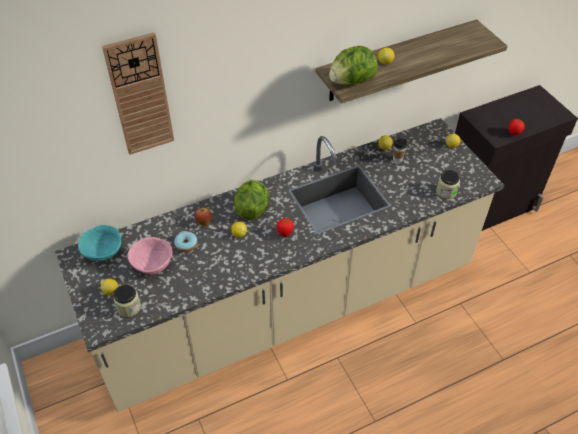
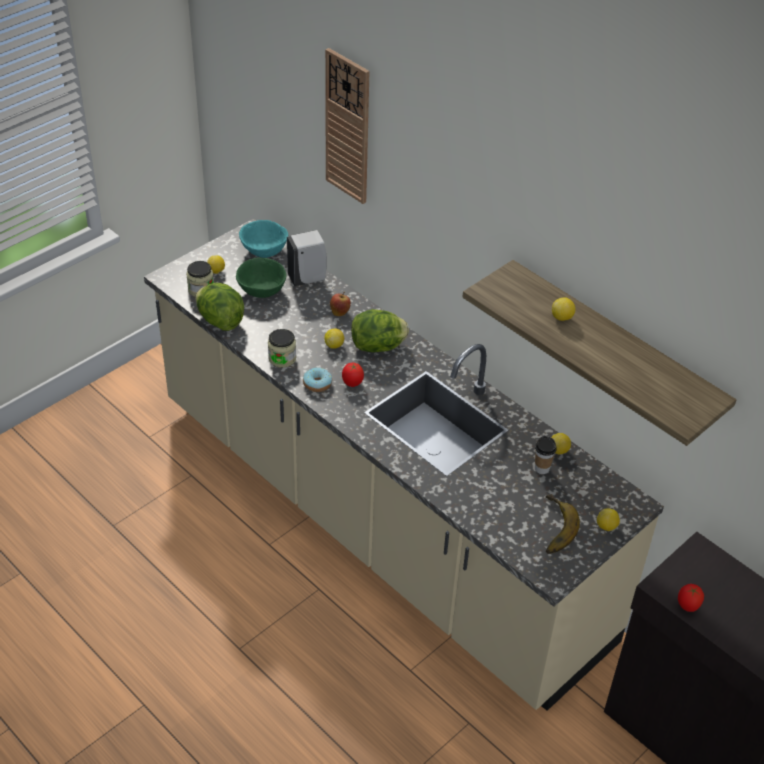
camera: 70 degrees right, 5 degrees down
(152, 265) = (261, 290): pink bowl -> green bowl
(154, 231) = (308, 278): none -> white soap dispenser
(186, 244) = (300, 307): donut -> donut (317, 384)
(351, 81) = (501, 294): lettuce -> lettuce (220, 321)
(446, 191) = (504, 532): jar -> jar (282, 358)
(447, 169) = (551, 528): none -> banana

